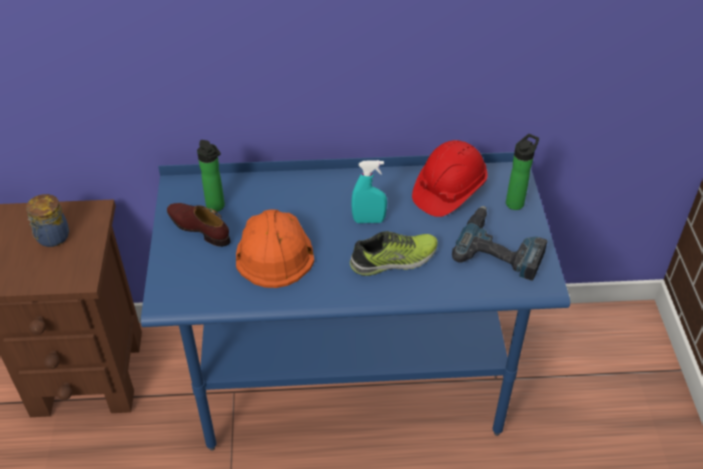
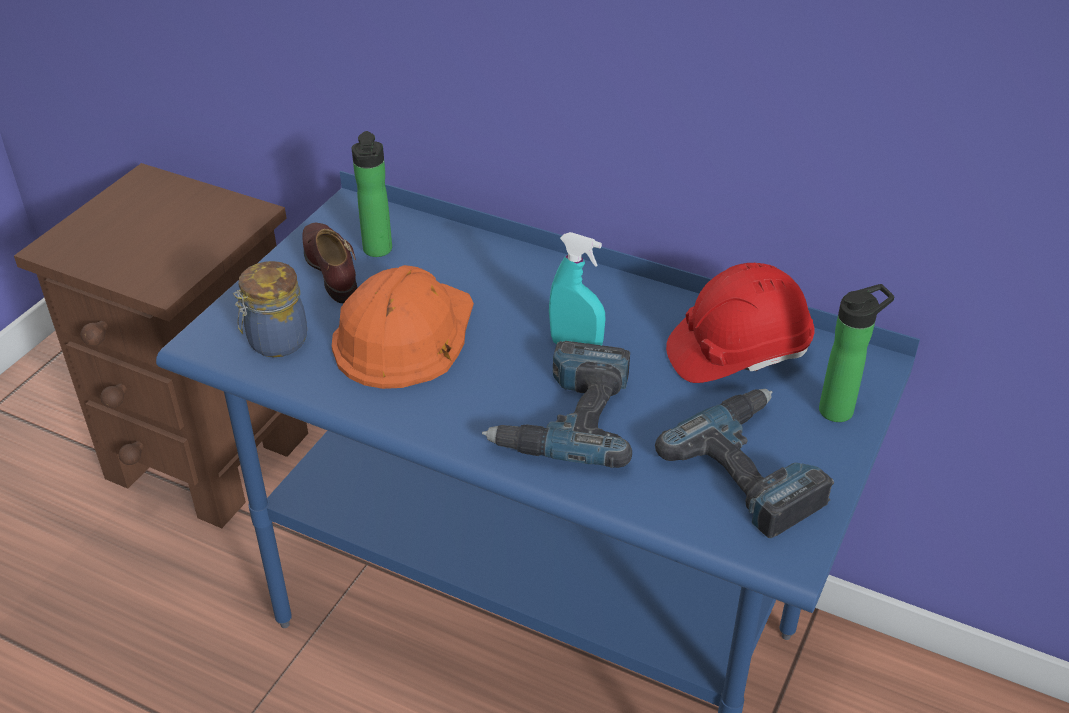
camera: 30 degrees right, 5 degrees down
(52, 238) = (173, 225): jar -> jar (275, 342)
(394, 260) = (567, 417): shoe -> power drill

